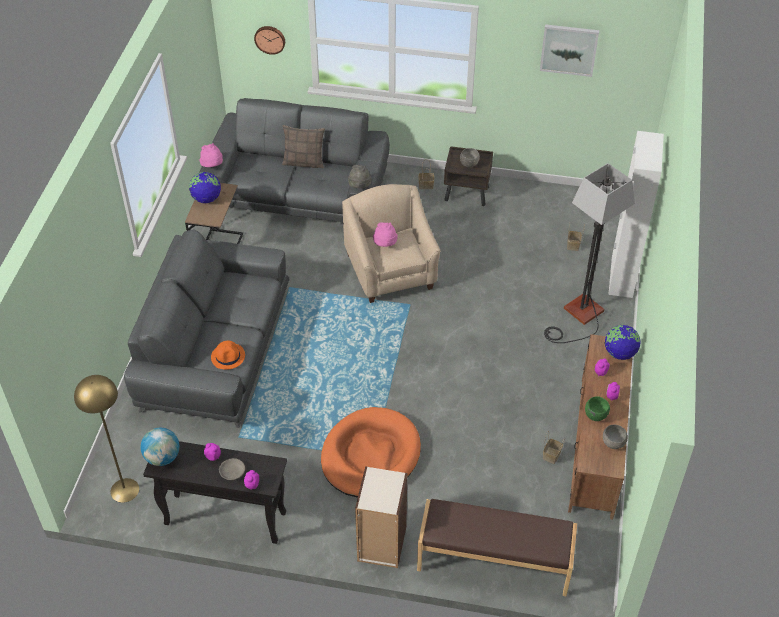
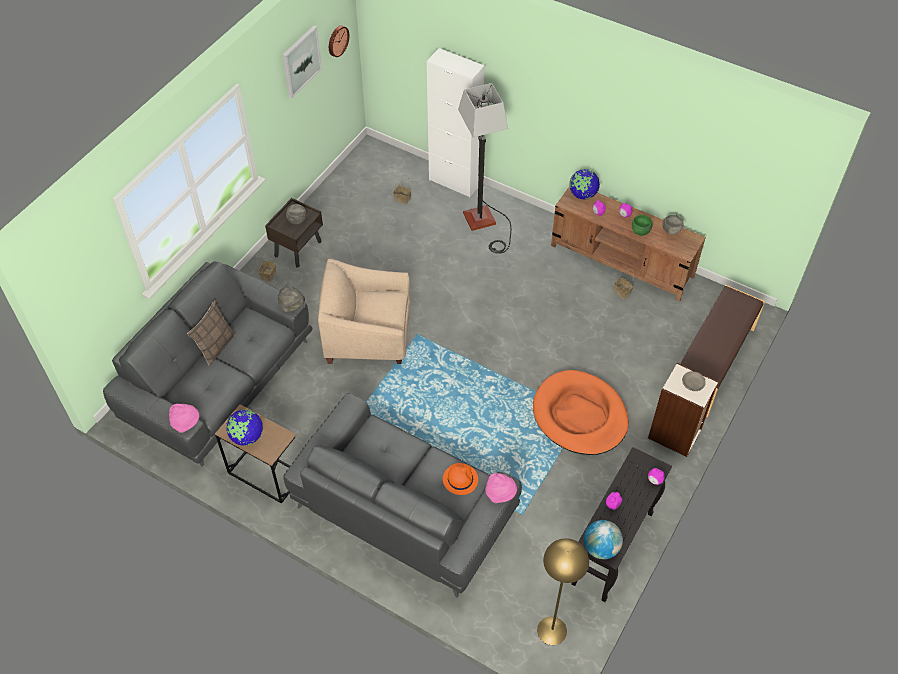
camera: 70 degrees left, 5 degrees up
(232, 472) = (635, 493): grey bowl -> grey bowl (692, 384)
(270, 39) = (99, 282): wall clock -> wall clock (337, 40)
(385, 244) = (372, 313): pink hat -> pink hat (500, 494)

